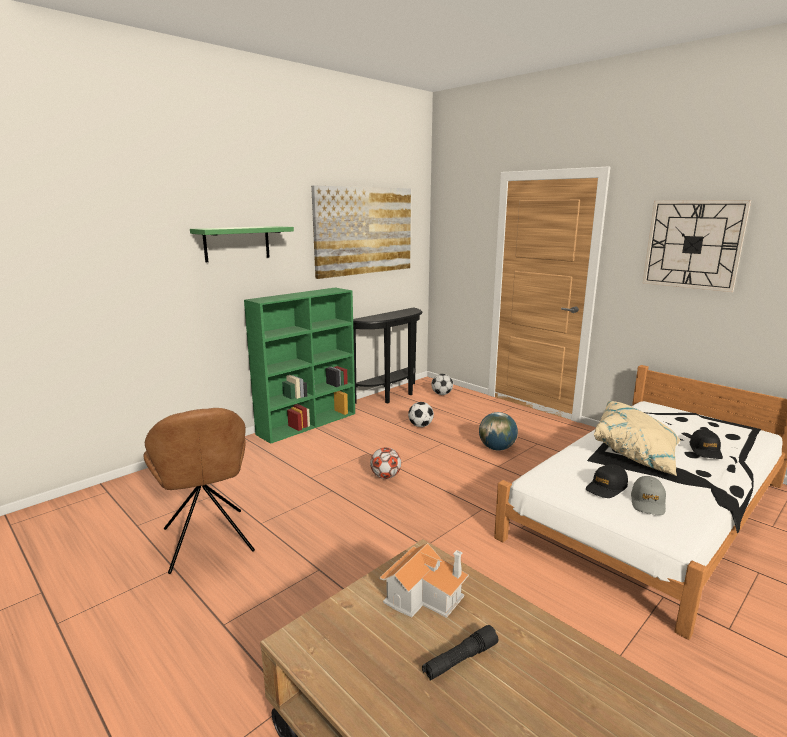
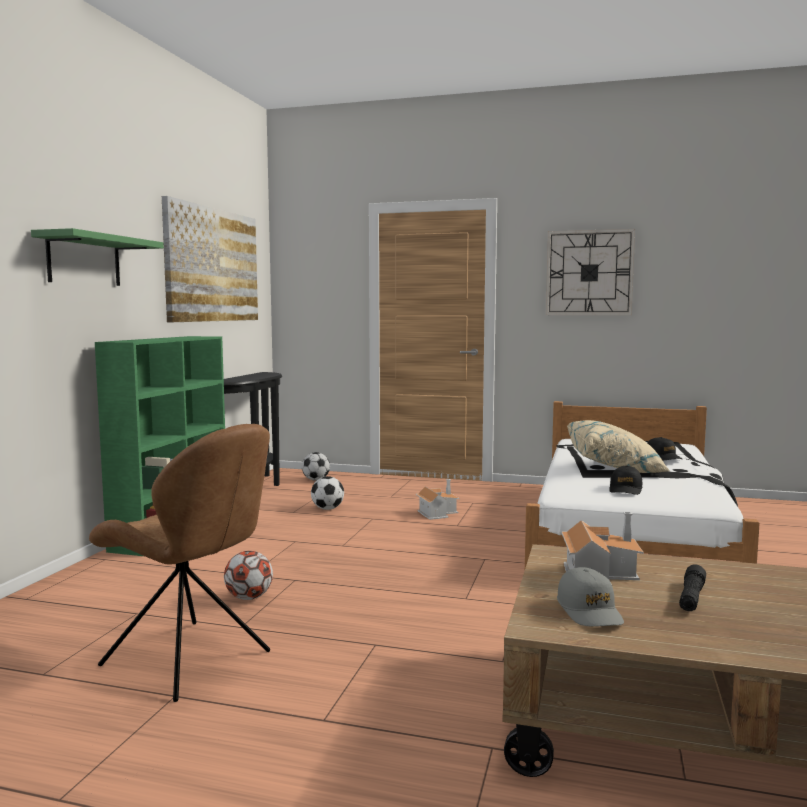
camera: 30 degrees left, 10 degrees down
(385, 476) = (345, 556): football -> football (249, 598)
(497, 448) = (437, 512): globe -> toy house
(648, 502) = (669, 492): grey cap -> grey cap (589, 611)

